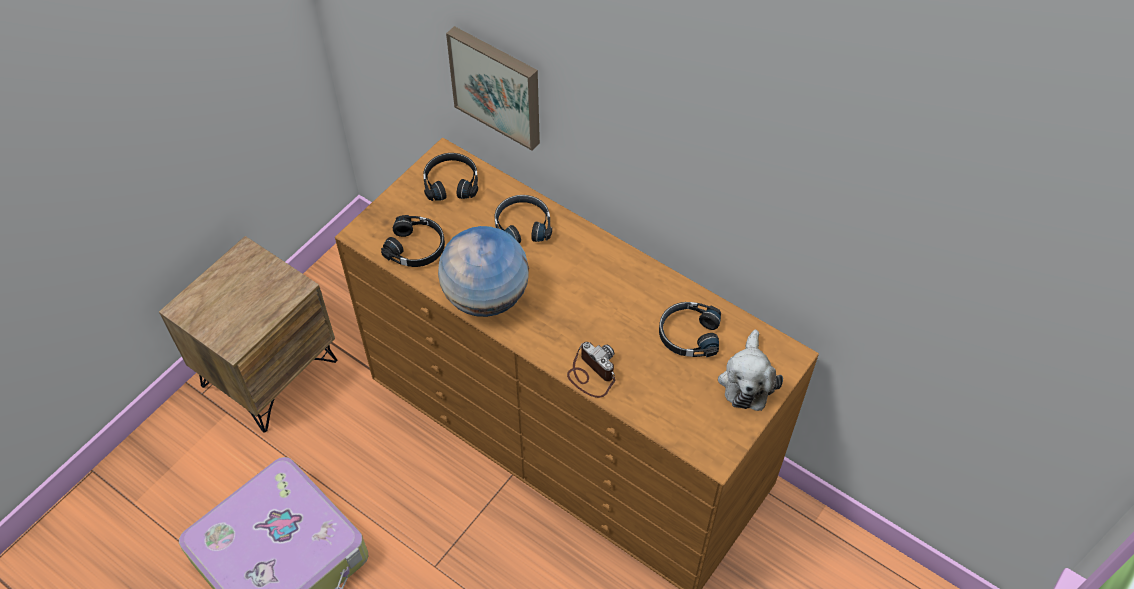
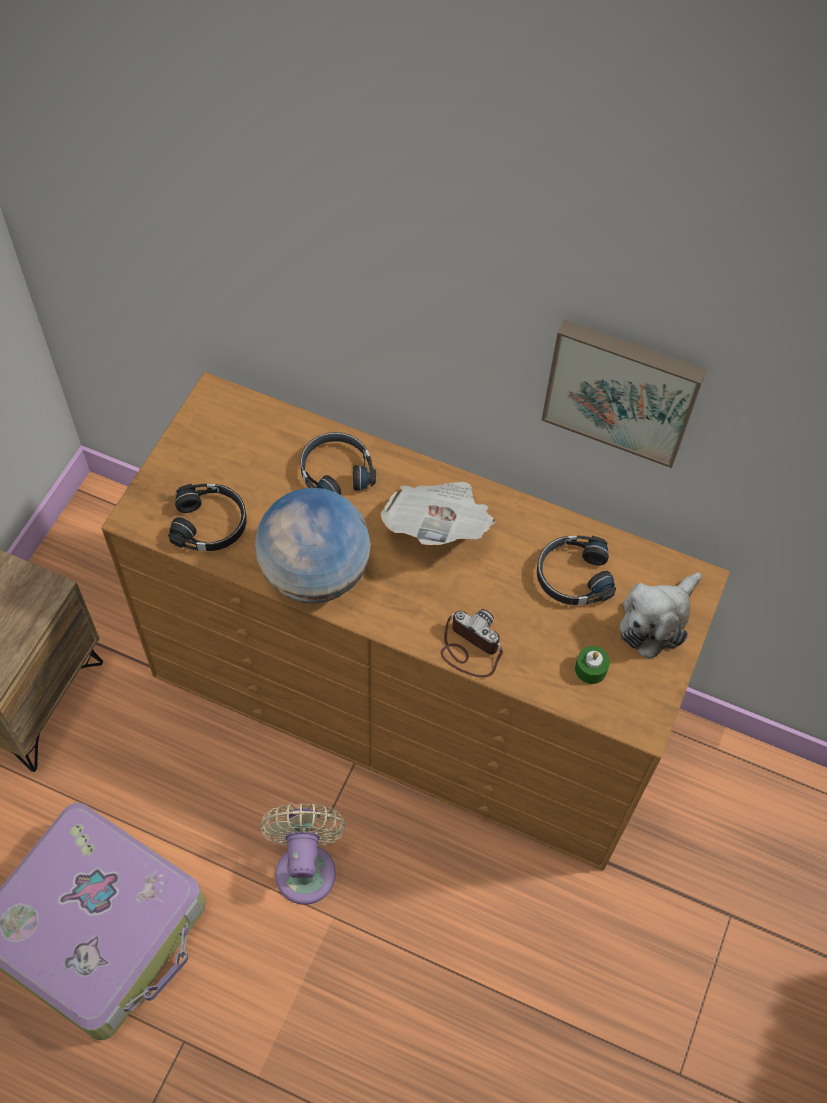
camera: 15 degrees left, 5 degrees up
(451, 182) = (231, 430): black headphones -> none
(454, 546) = (306, 867): none -> beige fan
(497, 85) = (281, 303): picture -> picture (622, 389)
(591, 279) = (438, 527): none -> newspaper
(684, 407) = (590, 669): none -> green candle
(747, 380) = (656, 620): plush toy -> plush toy turned 45 degrees clockwise

